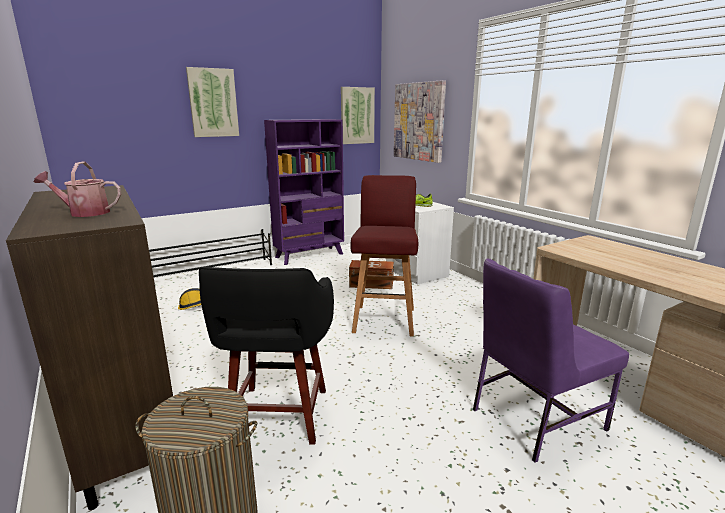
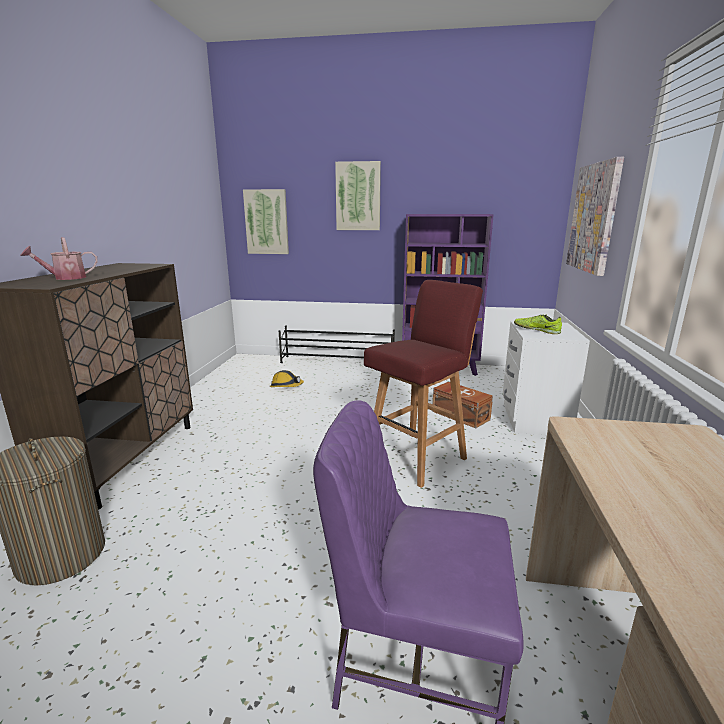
camera: 40 degrees right, 0 degrees up
(84, 213) = (65, 278): watering can -> watering can turned 75 degrees counterclockwise
(278, 417) = (203, 503): black stool -> none
(357, 115) = (531, 210): picture -> picture (266, 222)

